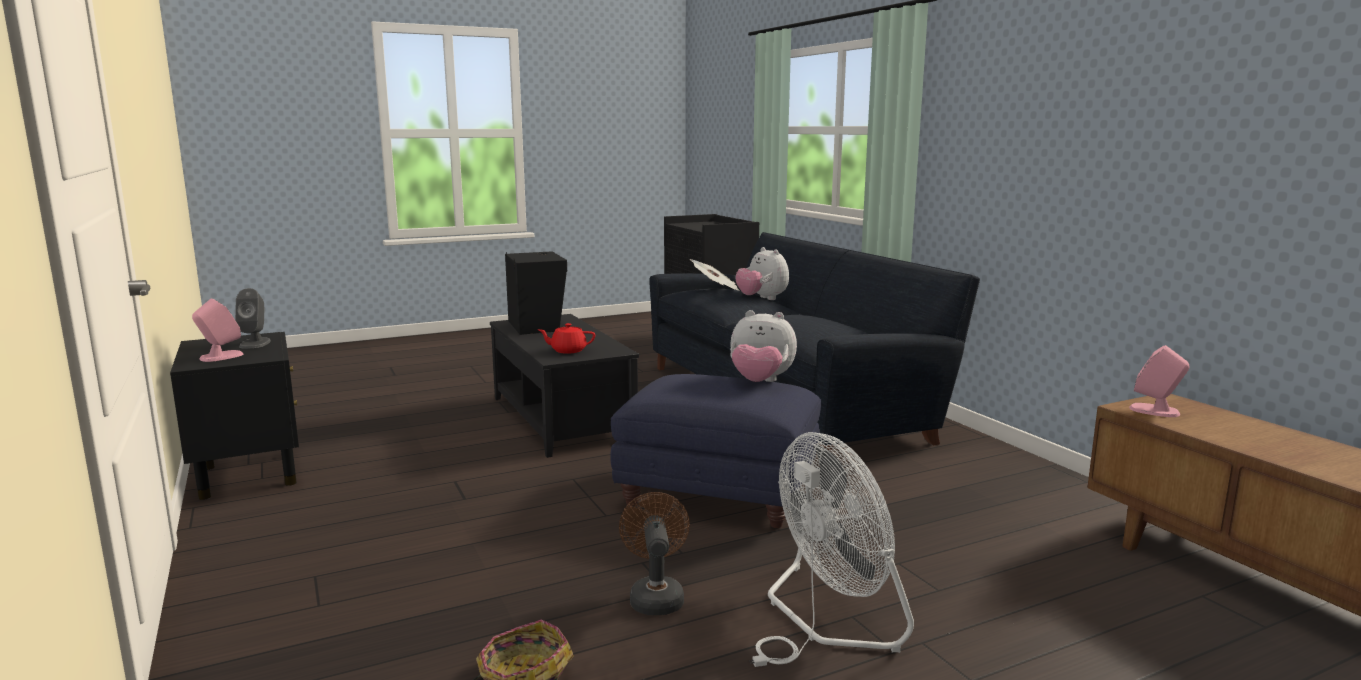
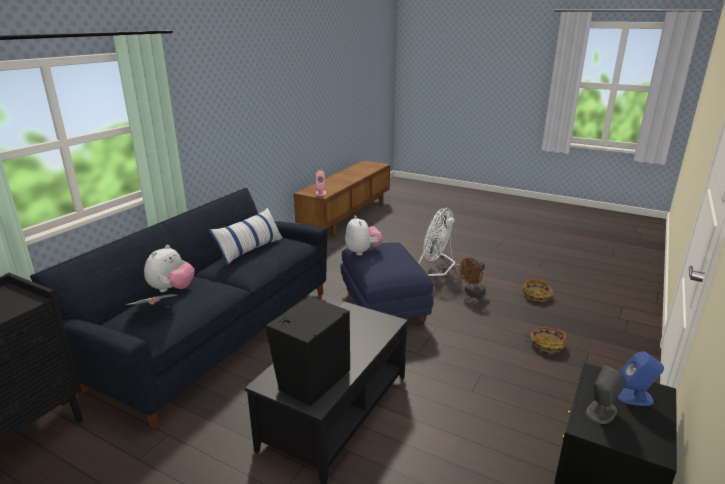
camera: 125 degrees left, 10 degrees up
(221, 356) = (635, 397): pink speaker -> blue speaker
(407, 578) = (546, 344): none -> basket
(568, 350) = (367, 326): red teapot -> none
(823, 321) = (250, 250): none -> pillow

